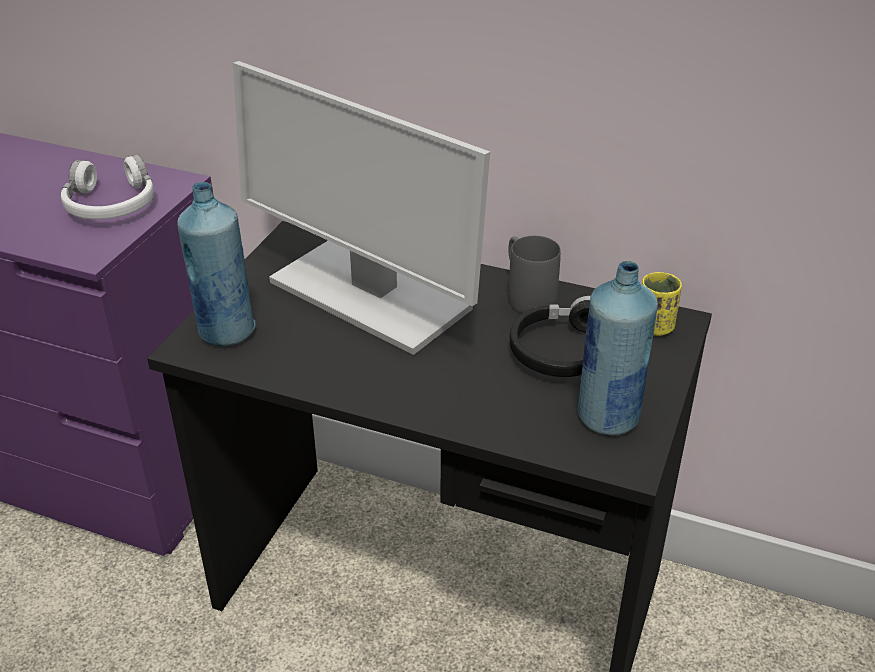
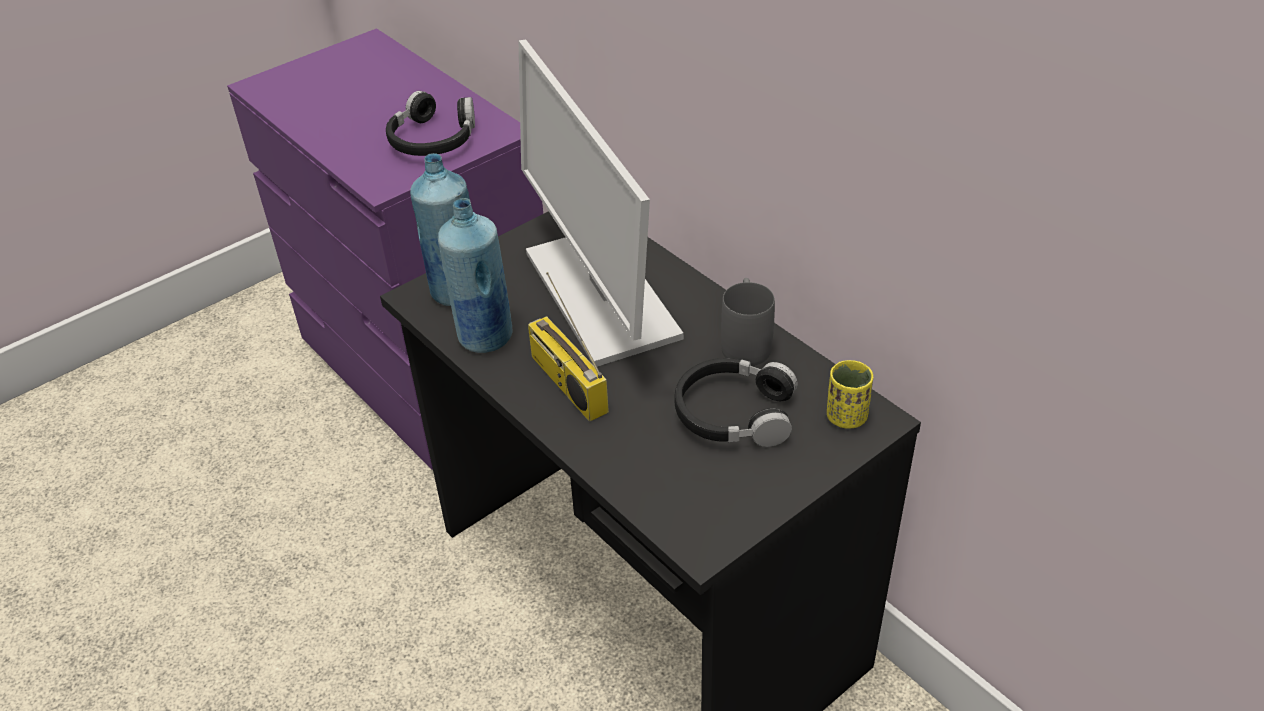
camera: 30 degrees right, 5 degrees up
(111, 204) = (433, 139): white headphones -> black headphones
(398, 376) = (566, 383): none -> radio
(607, 418) = (719, 493): blue bottle -> blue bottle (484, 337)

